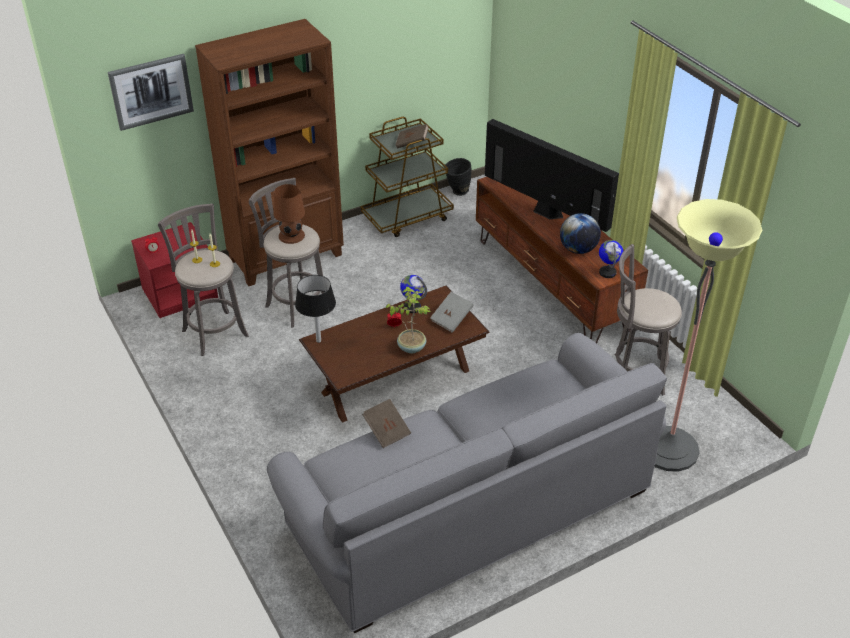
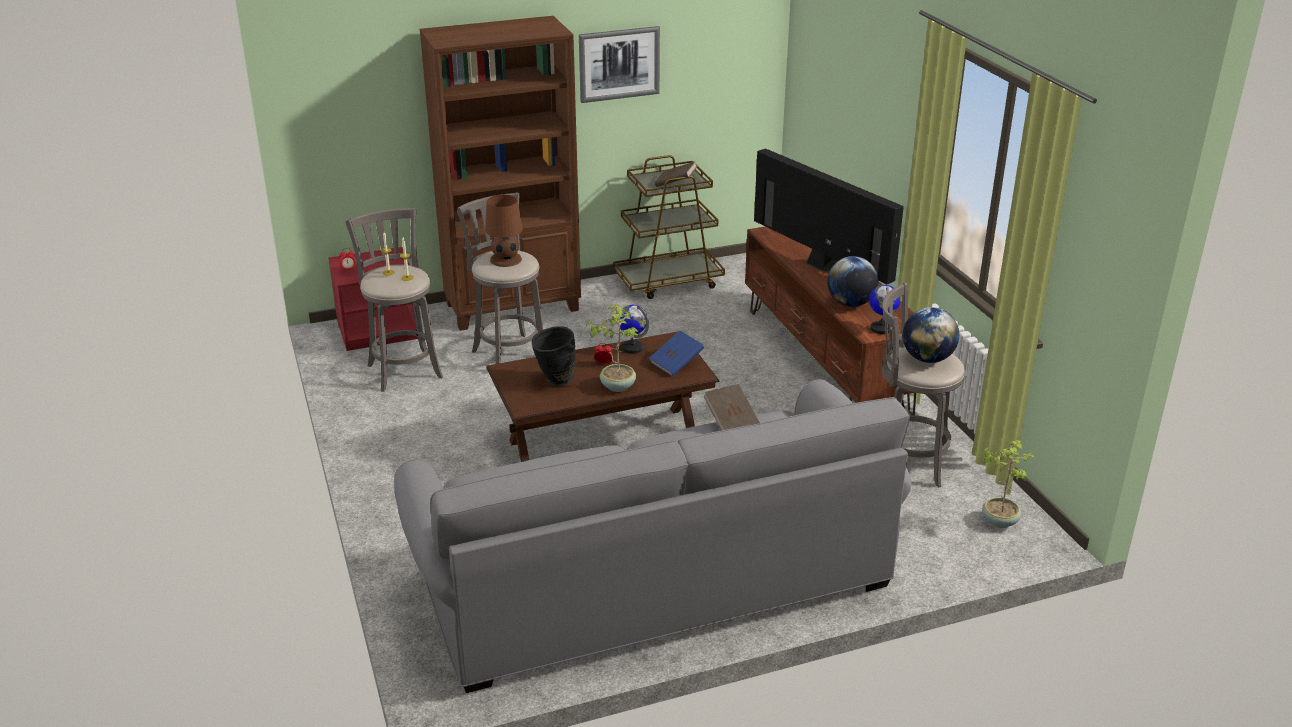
camera: 10 degrees right, 10 degrees down
(151, 91) = (365, 78): picture -> picture (619, 64)
(318, 340) = (508, 369): black table lamp -> none
(387, 430) = (553, 456): brown book -> brown book (731, 420)
(451, 319) = (676, 364): grey book -> blue book
(457, 192) = (736, 263): black vase -> black vase (554, 381)
(652, 302) = (927, 359): none -> globe
(669, 449) = (931, 545): floor lamp -> none
(714, 420) = (1000, 521): none -> potted plant

